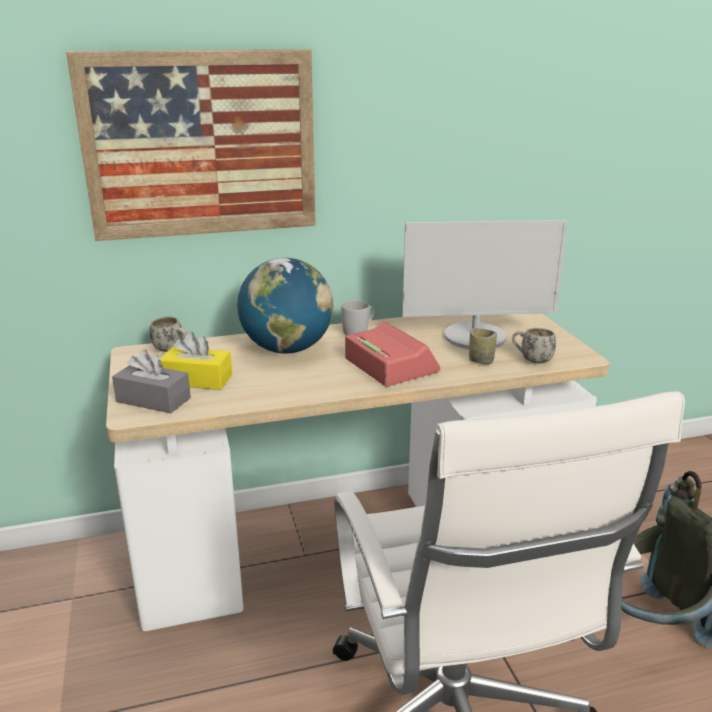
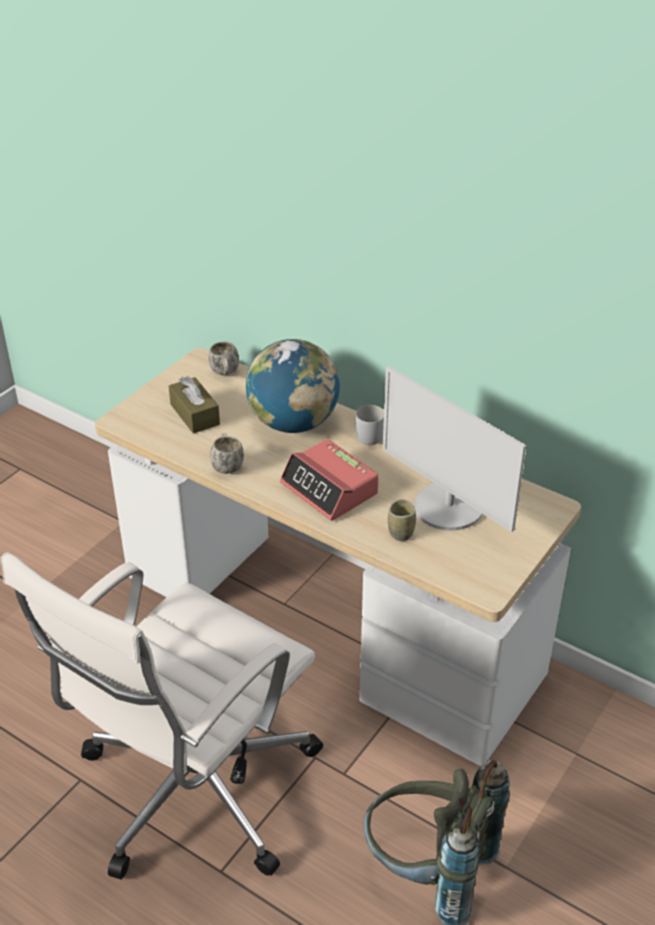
camera: 50 degrees right, 15 degrees up
(153, 400) = (147, 415): grey tissue box -> none
(197, 380) = (195, 414): yellow tissue box -> brown tissue box
(201, 145) = (276, 211): picture -> none
(390, 365) = (329, 489): alarm clock -> alarm clock turned 120 degrees clockwise
(531, 359) = (440, 561): white mug -> white mug (226, 465)

